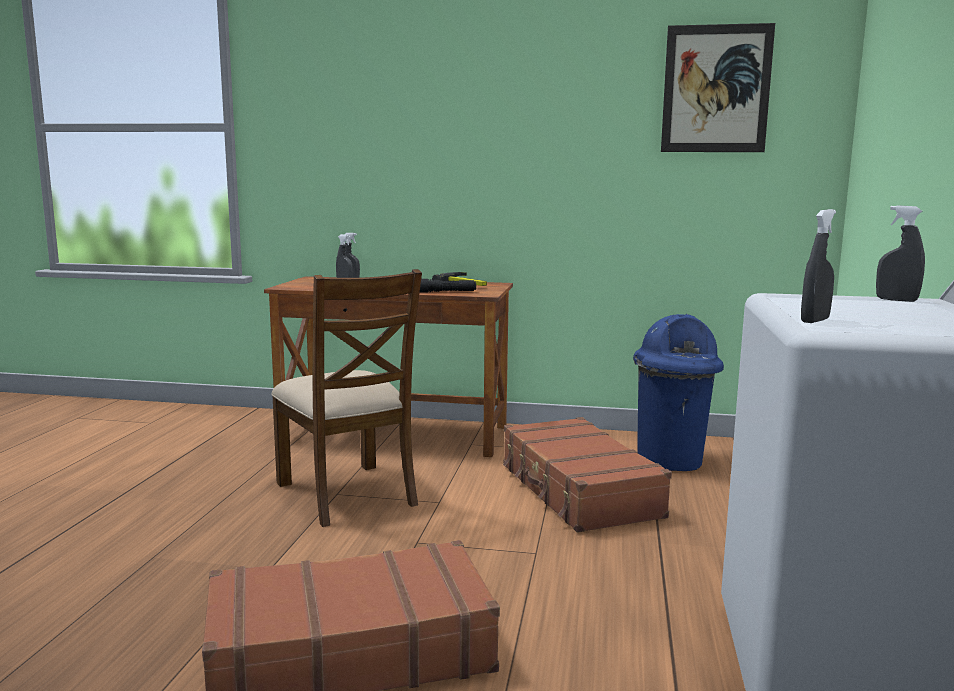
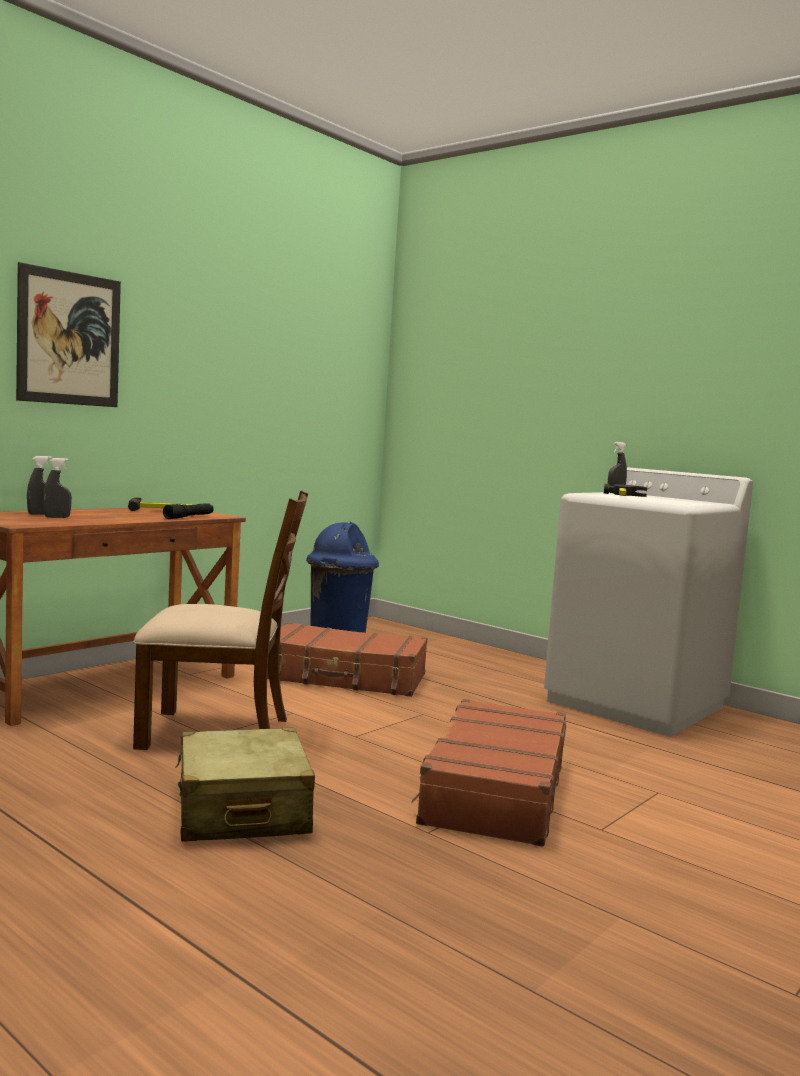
camera: 60 degrees left, 5 degrees down
(189, 552) = (241, 810): none -> beige suitcase
(716, 89) = (319, 338): picture -> picture (69, 338)
(815, 321) = (665, 502): grey spray bottle -> none
(835, 306) = (625, 496): none -> hammer

